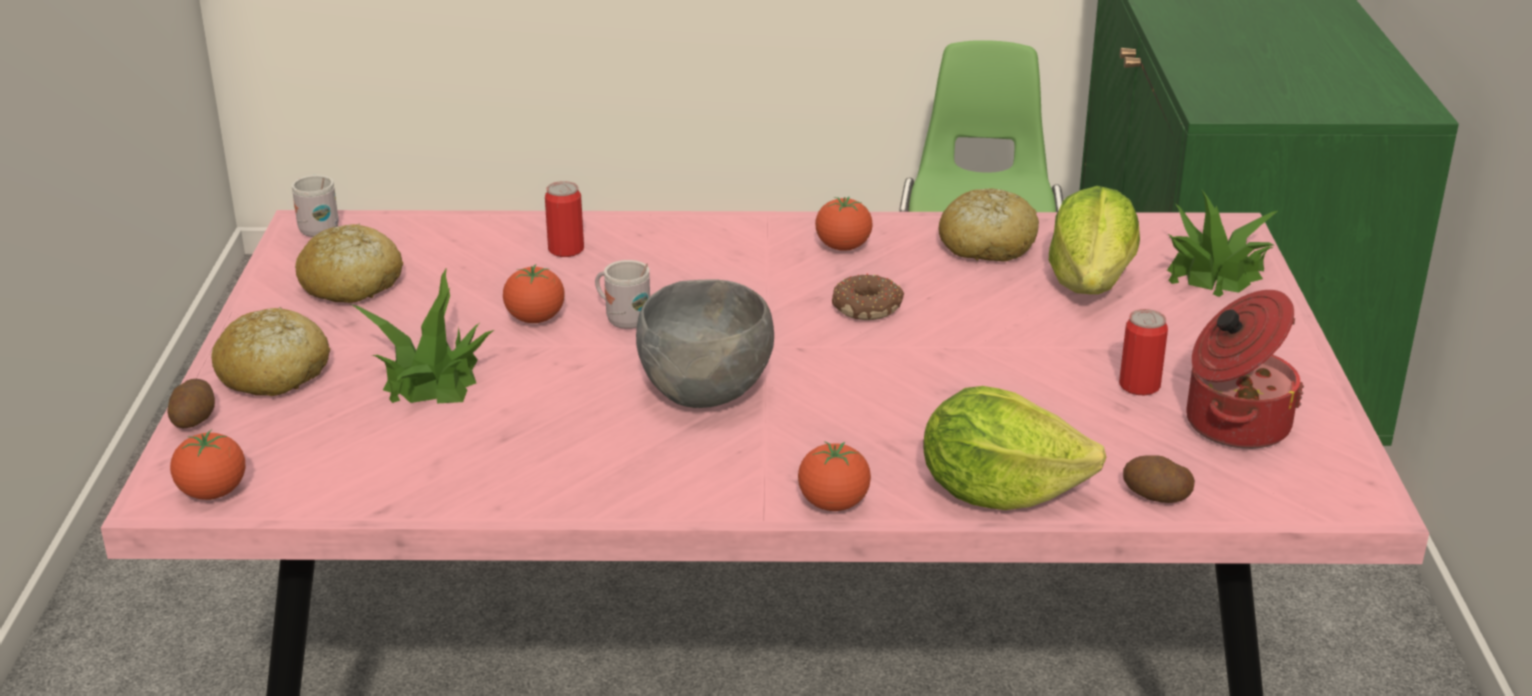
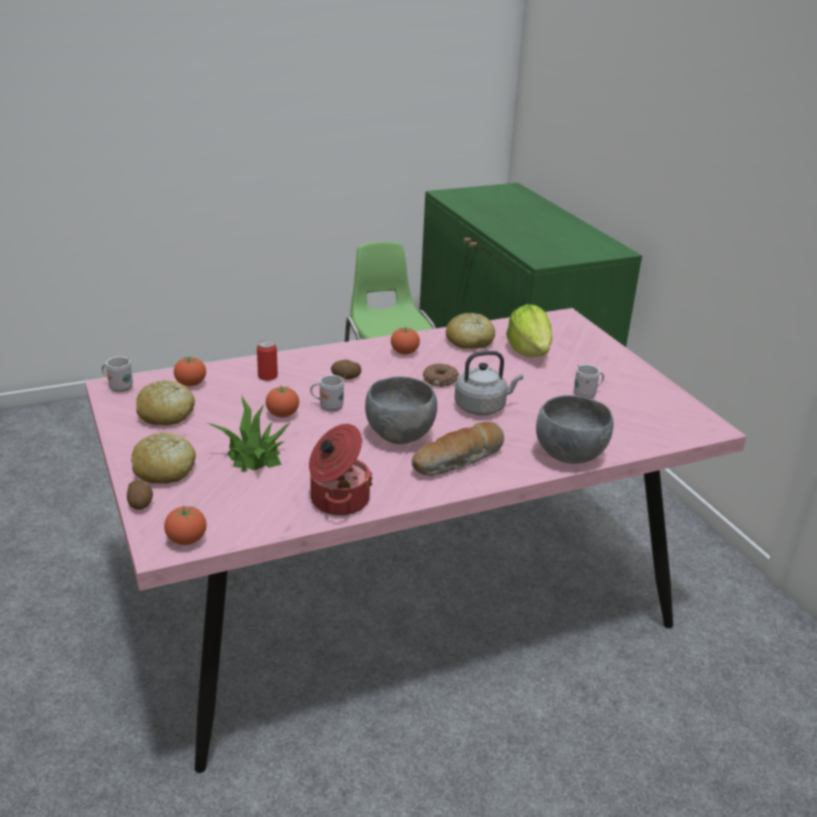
camera: 25 degrees left, 0 degrees up
(775, 459) = (459, 461): none -> bread
(833, 504) = (503, 476): tomato -> tomato (191, 384)
(906, 371) = (482, 407): none -> grey kettle
(998, 492) = (569, 455): lettuce -> grey bowl
(1139, 386) = (587, 395): can -> white mug
(1155, 496) = (633, 443): potato -> potato (346, 377)
(1214, 272) = (576, 338): potted plant -> none
(1234, 423) = (638, 404): cooking pot -> cooking pot (338, 500)

